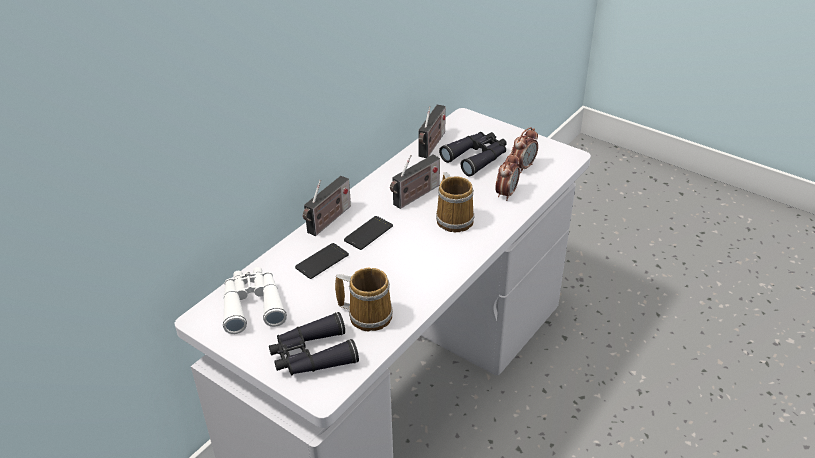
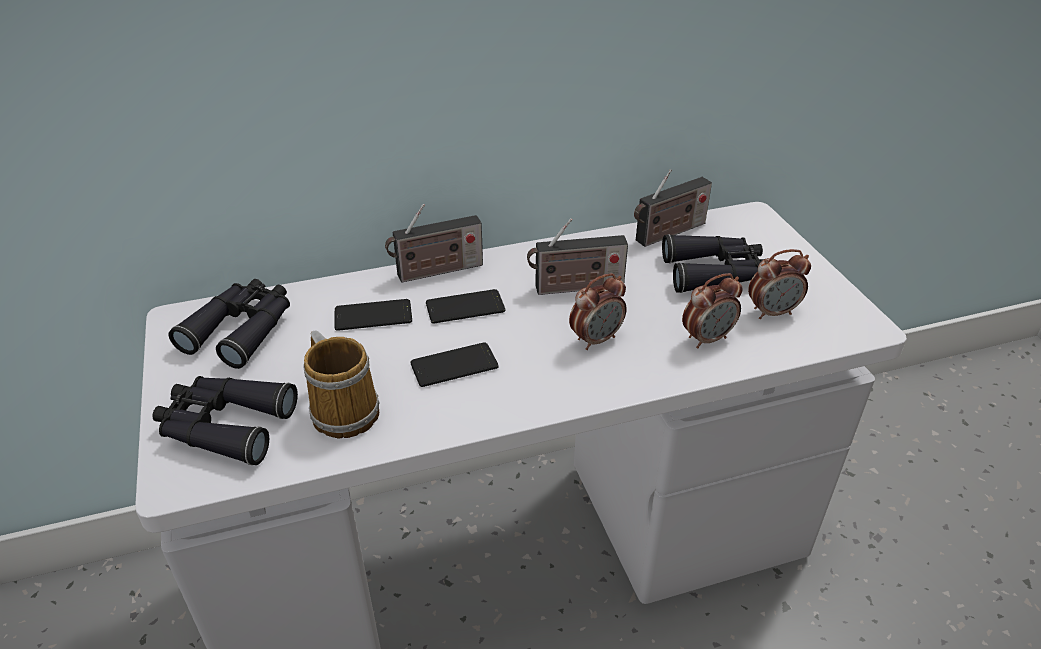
camera: 35 degrees right, 0 degrees up
(253, 305) = (242, 329): white binoculars -> black binoculars
(398, 265) = (454, 366): none -> phone
(455, 218) = (596, 339): mug -> alarm clock

